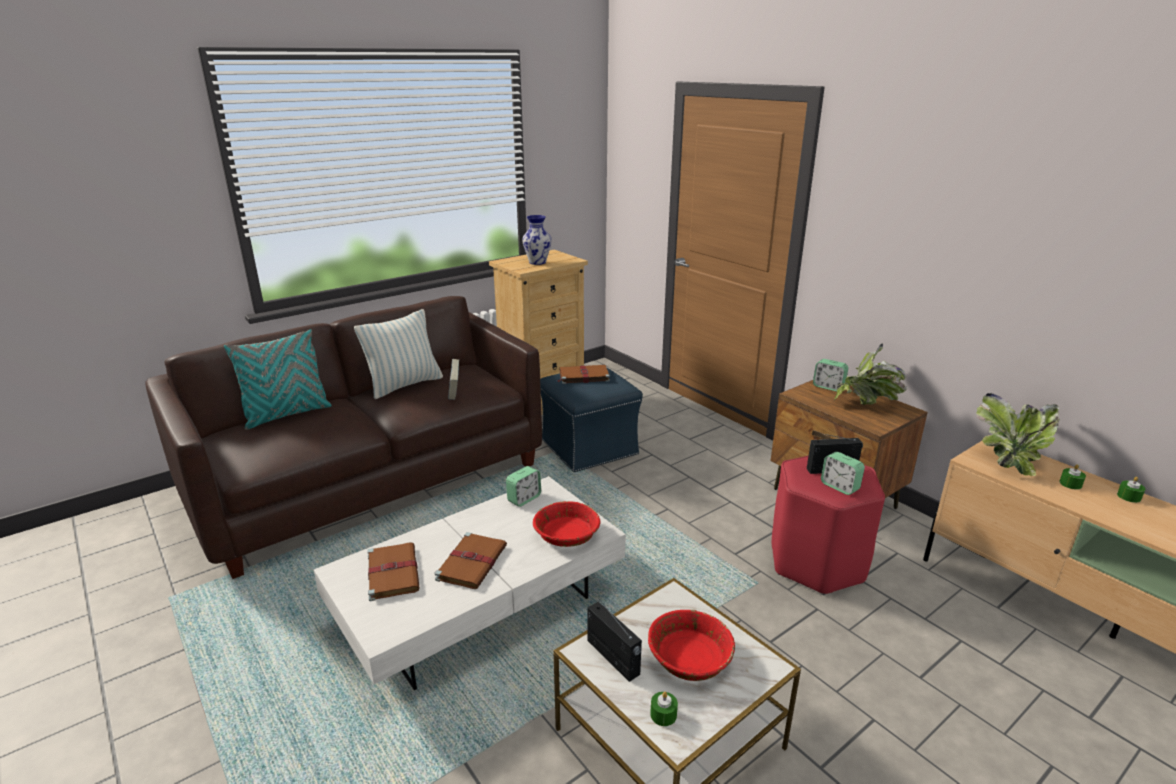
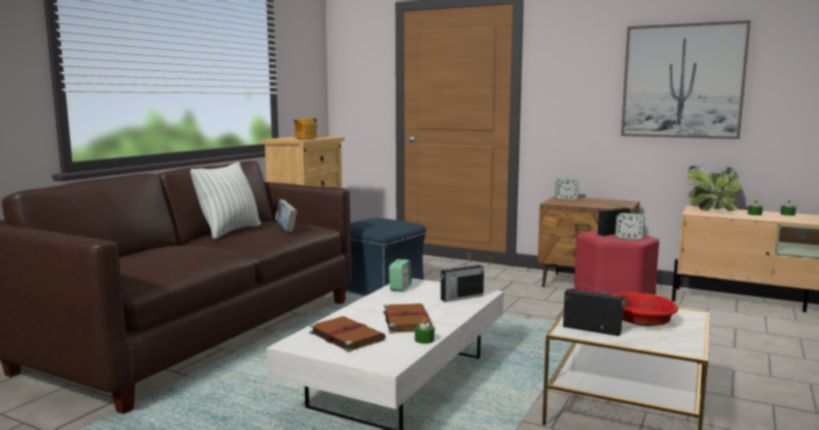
camera: 25 degrees left, 15 degrees down
(287, 414) = (135, 253): turquoise pillow -> none
(537, 262) = (305, 138): vase -> teapot
(567, 534) = (461, 297): red bowl -> radio
(583, 376) = (371, 221): brown book -> none
(663, 714) = (662, 343): green candle -> green candle (424, 340)
(866, 404) = (601, 202): potted plant -> none
(1019, 258) = (682, 81): none -> picture

